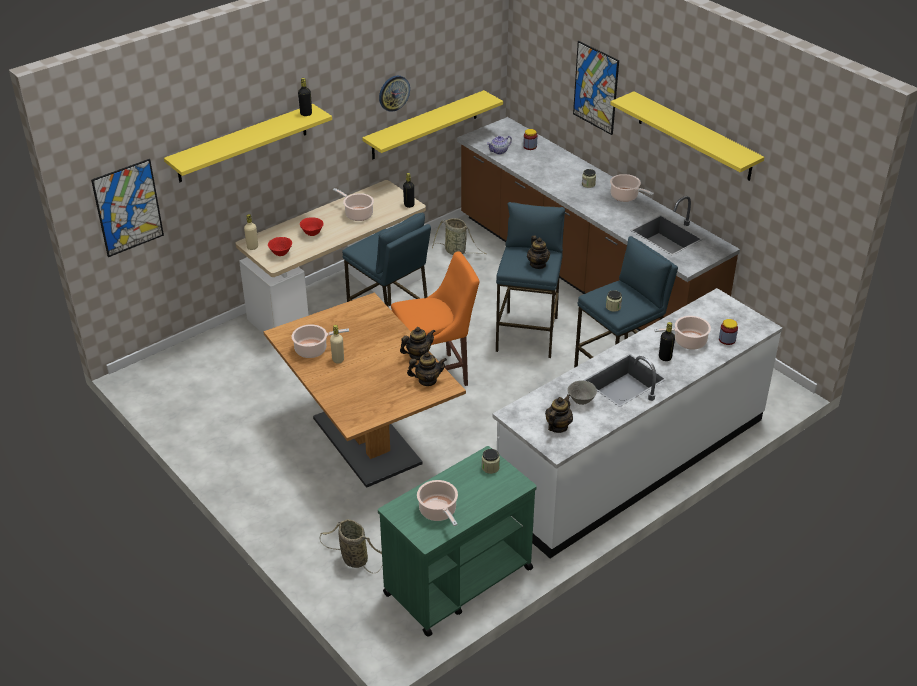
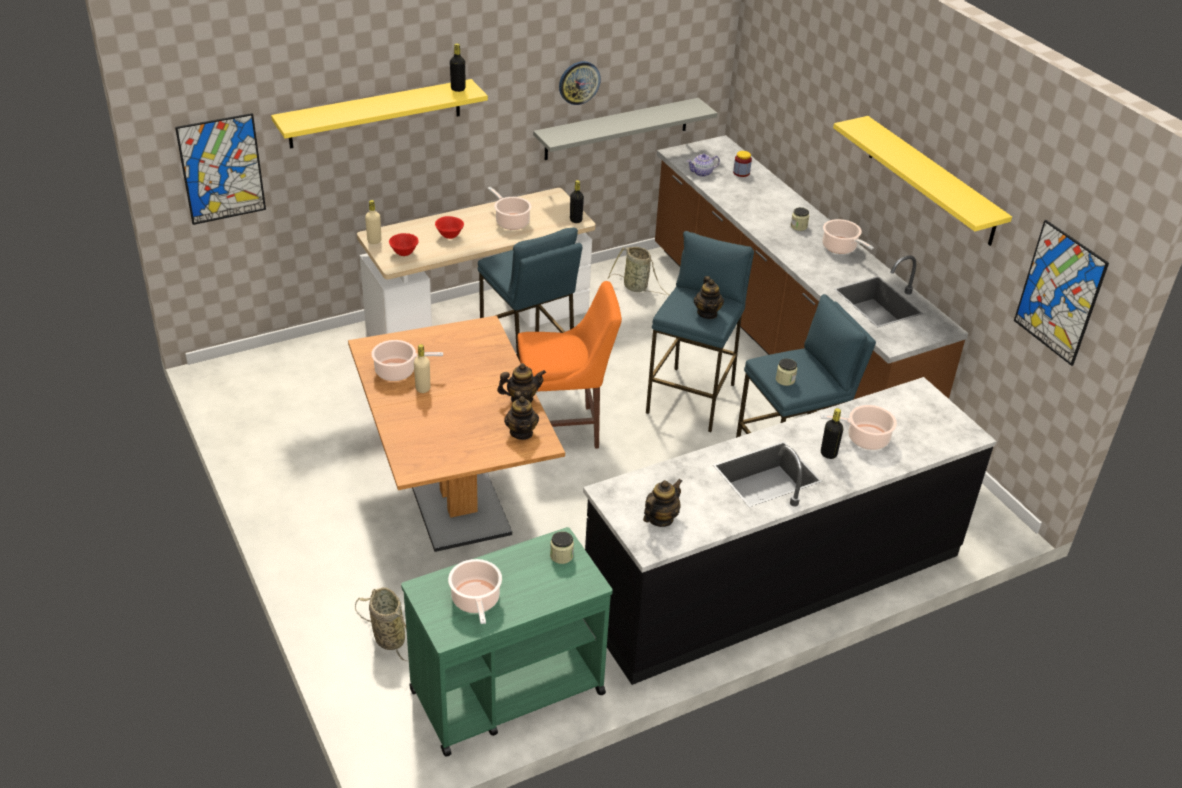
camera: 10 degrees right, 0 degrees up
(425, 125) = (617, 129): yellow shelf -> grey shelf
(427, 381) = (521, 432): teapot -> teapot turned 75 degrees clockwise
(581, 401) = (702, 491): grey bowl -> none
(595, 87) = (825, 107): picture -> picture (1059, 293)
(632, 462) = (774, 580): white counter -> black counter
(727, 340) = (917, 444): jar -> none

